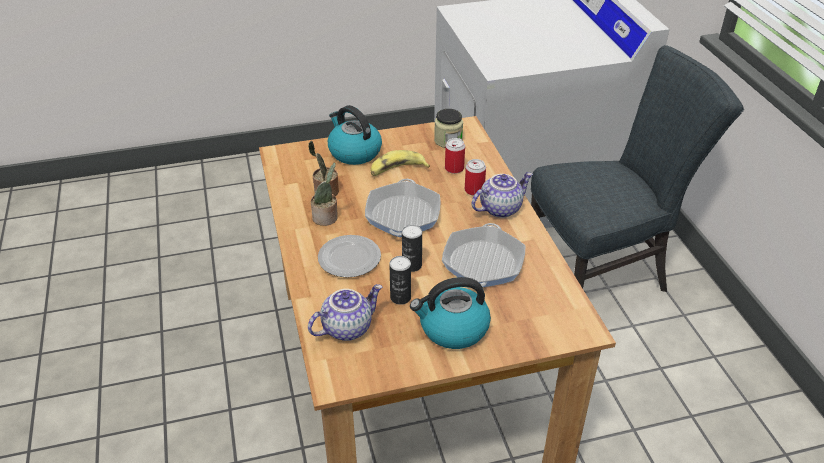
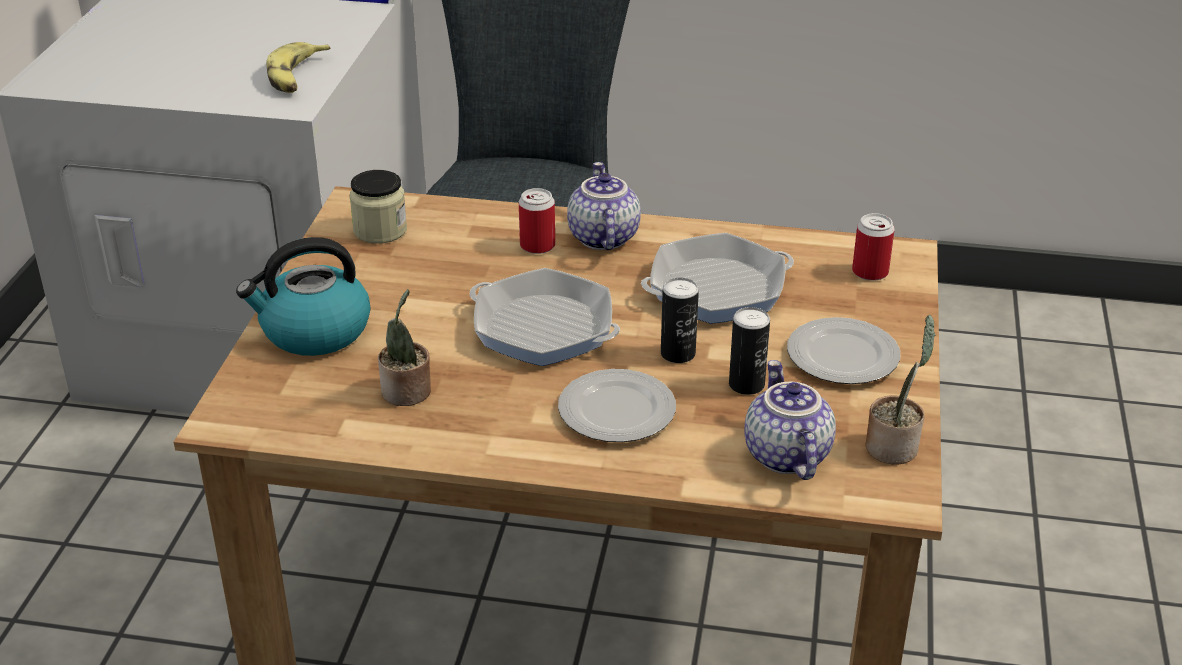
camera: 65 degrees left, 5 degrees down
(326, 218) = (485, 409): potted plant -> potted plant (894, 446)
(397, 170) = (414, 301): banana -> banana (297, 77)
(452, 329) = (843, 356): kettle -> plate
(454, 168) = (464, 247): can -> can (870, 272)
(483, 263) = (717, 289): frying pan -> frying pan turned 120 degrees clockwise

